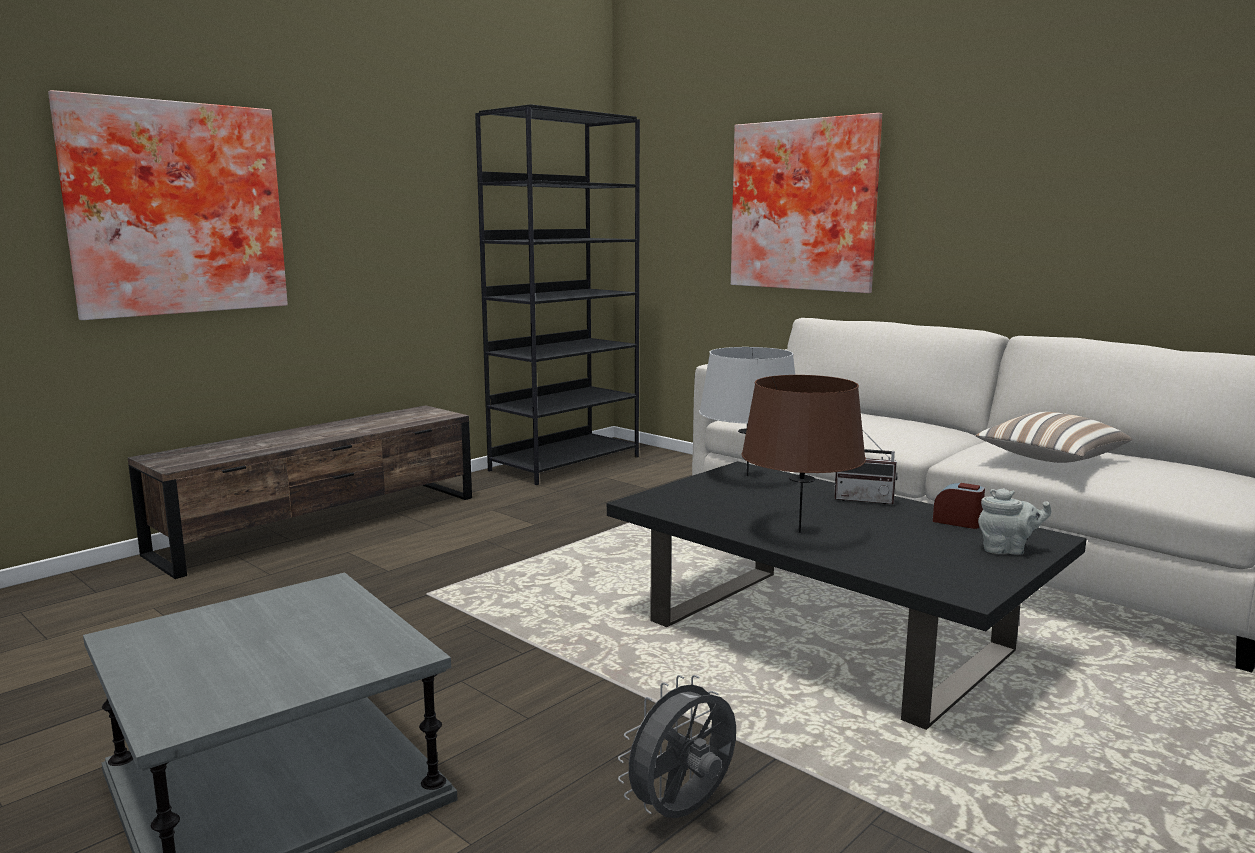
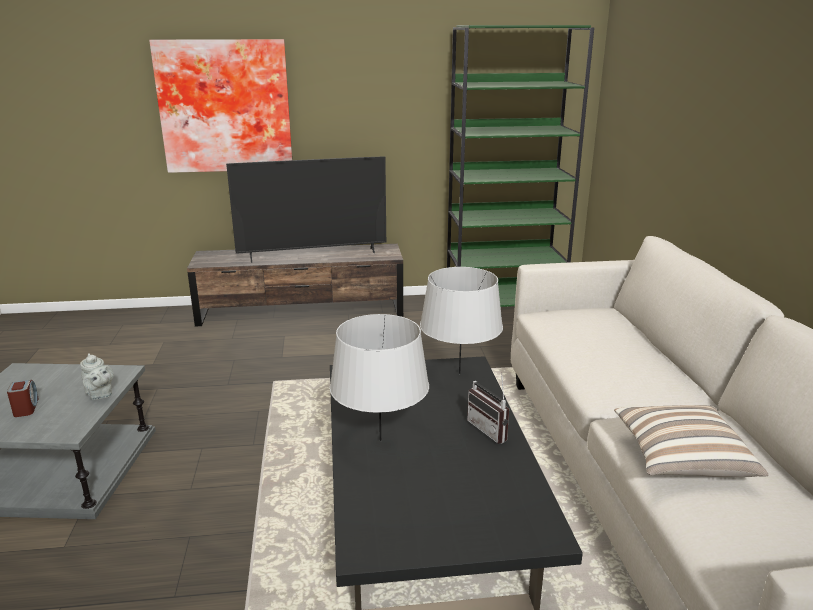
camera: 40 degrees right, 10 degrees up
(338, 430) = (313, 255): none -> television
(565, 463) = (504, 303): black bookcase -> green bookcase
(683, 813) = (154, 592): grey fan -> none
(798, 532) = (380, 440): brown table lamp -> grey table lamp
(805, 205) = (698, 125): picture -> none
(957, 522) = (510, 483): alarm clock -> alarm clock (26, 408)
(1007, 550) = (483, 529): grey teapot -> grey teapot (100, 394)

